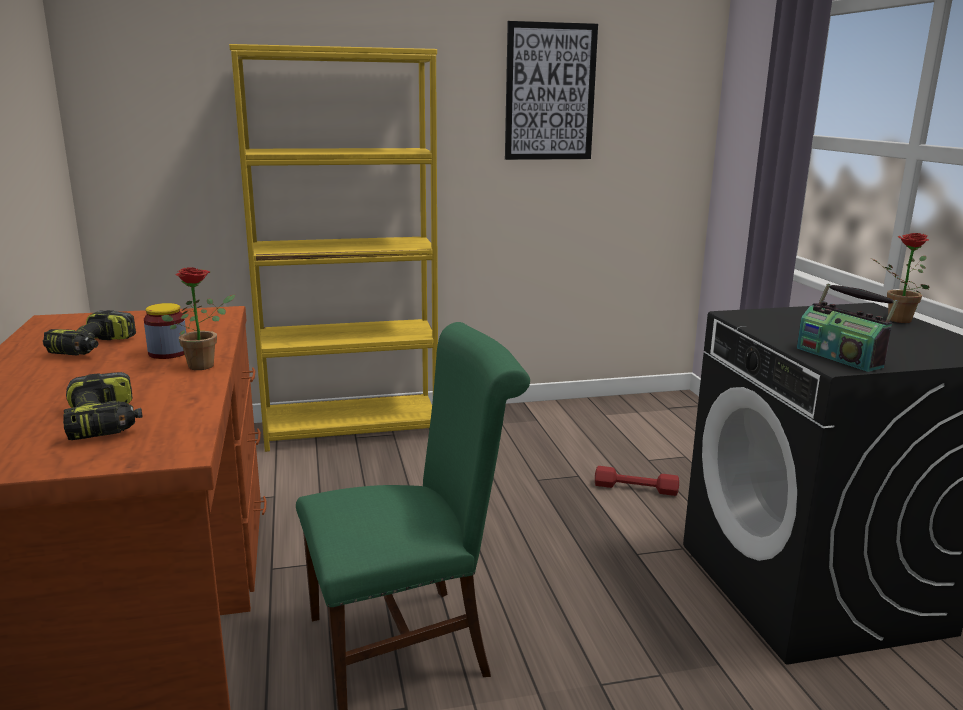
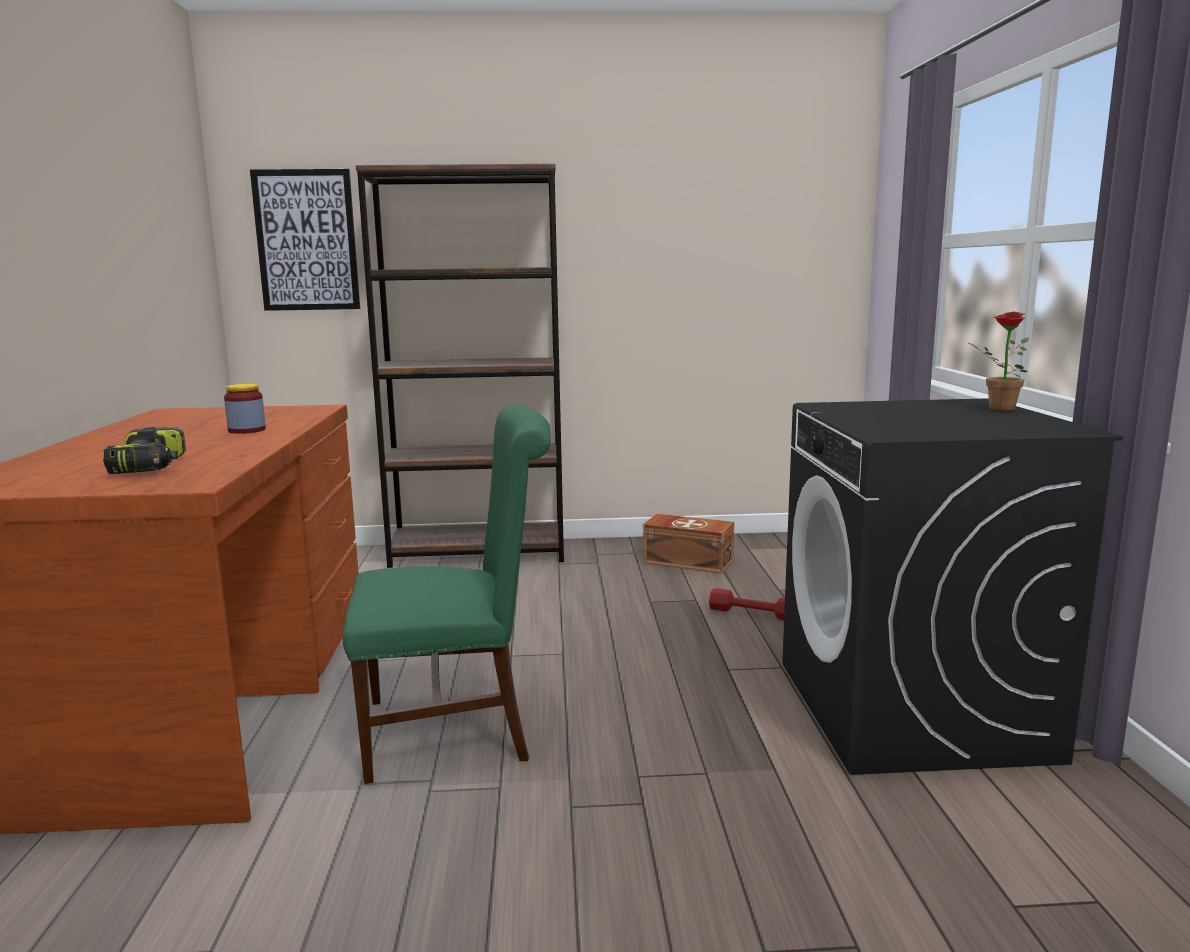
camera: 10 degrees right, 5 degrees down
(94, 347) = (186, 426): power drill -> none
(205, 364) = (272, 437): potted plant -> none
(351, 430) = (479, 553): yellow bookcase -> brown bookcase
(550, 92) = (685, 209): picture -> picture (306, 240)
(554, 431) = (687, 561): none -> brown storage box
(840, 357) = (897, 431): radio -> none

